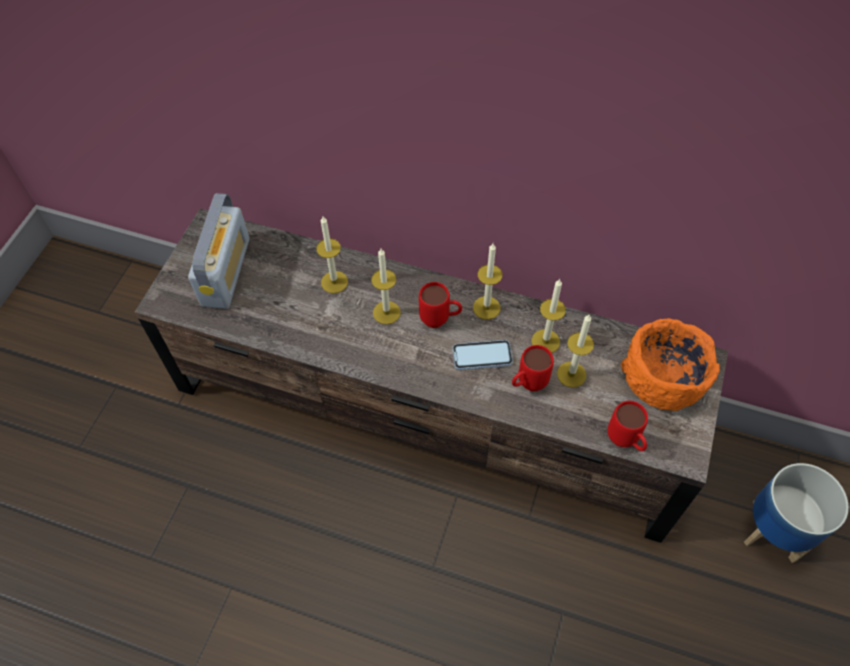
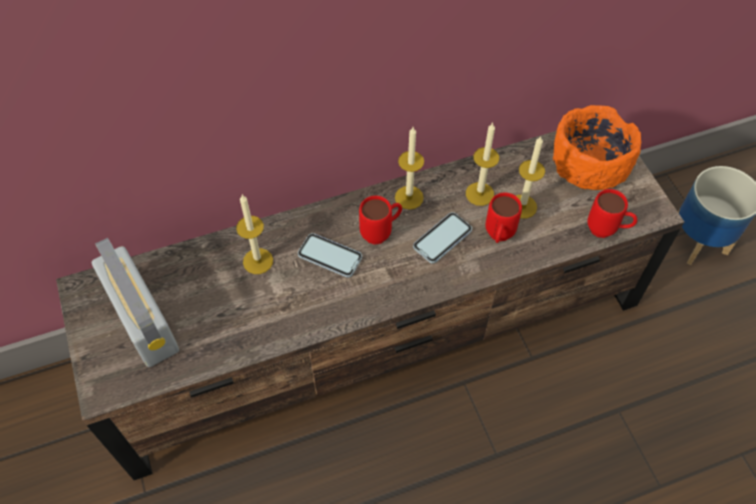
camera: 40 degrees left, 0 degrees up
(386, 312) = (330, 256): candle -> phone

